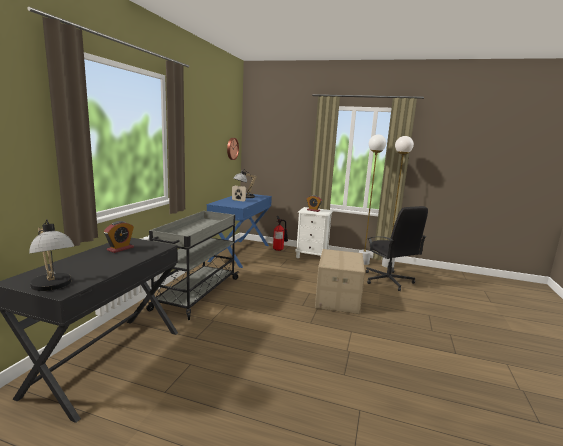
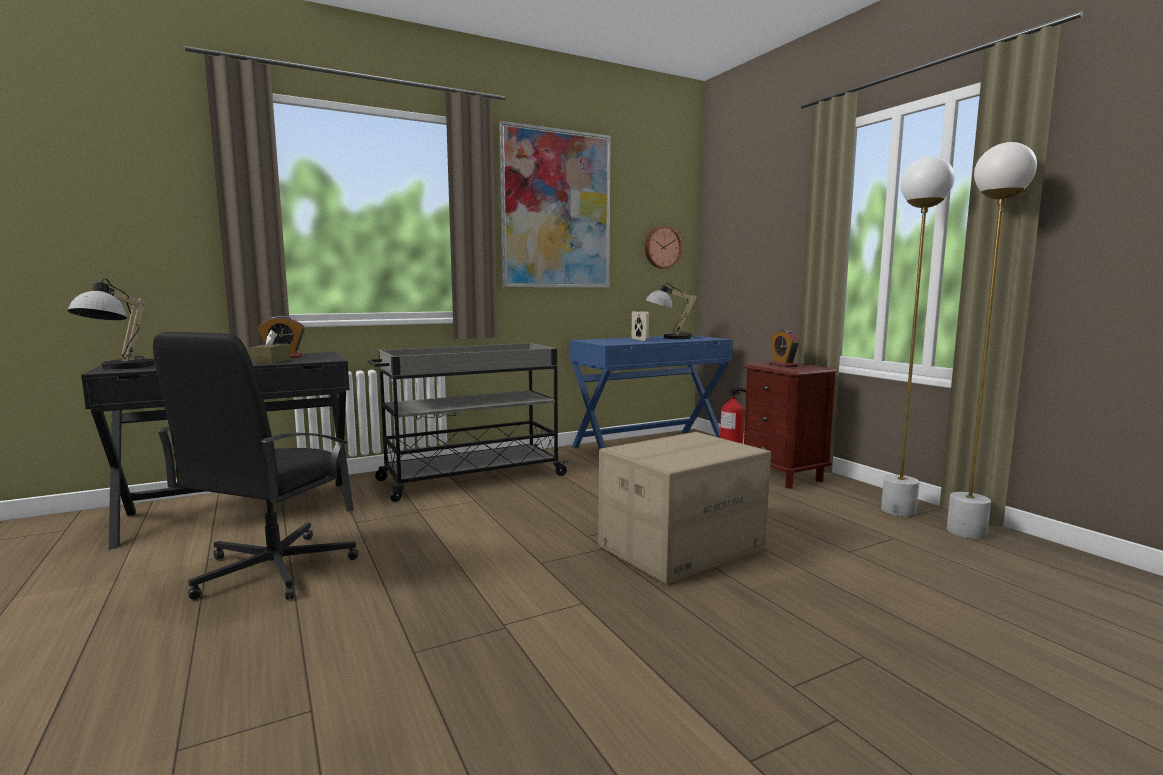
camera: 45 degrees right, 5 degrees down
(135, 255) = (272, 361): none -> brown tissue box
(199, 131) = (556, 210): none -> picture
(311, 256) = (782, 476): white nightstand -> brown nightstand
(388, 280) = (896, 557): black office chair -> black office chair (271, 570)

